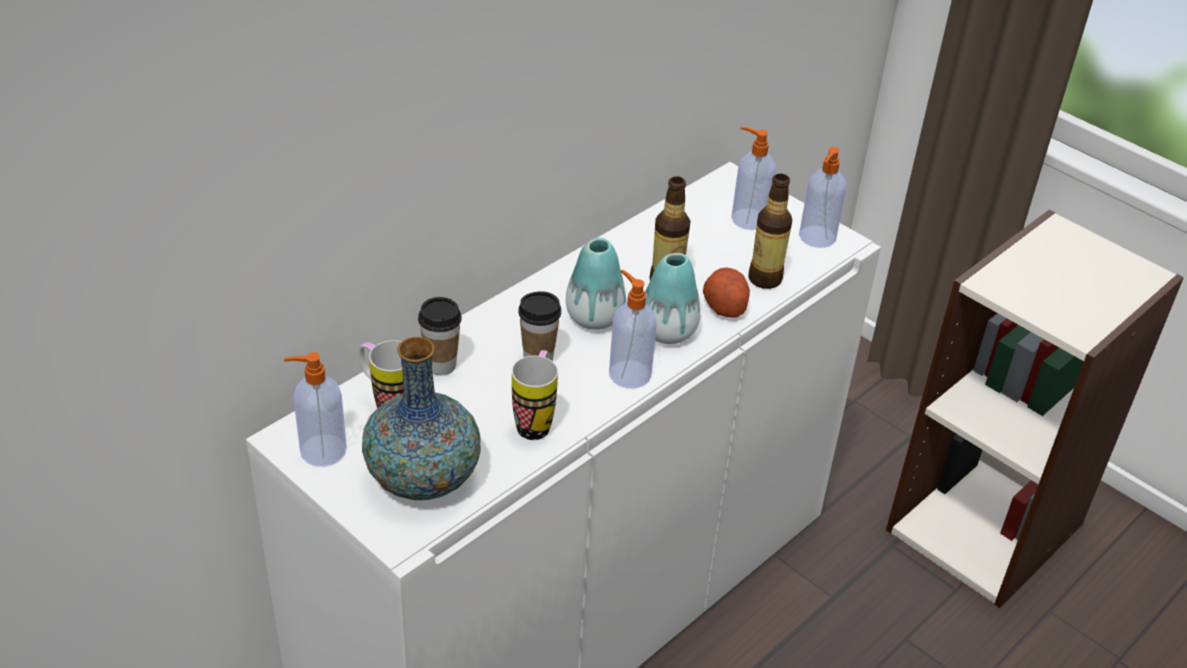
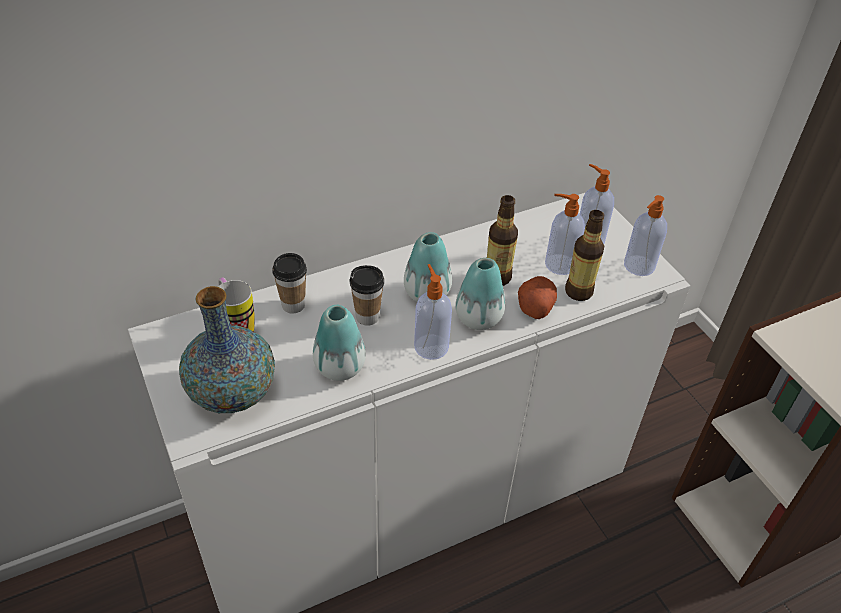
camera: 20 degrees right, 5 degrees up
(321, 451) = (173, 351): soap dispenser -> soap dispenser (559, 264)
(536, 421) = (340, 367): mug -> vase

